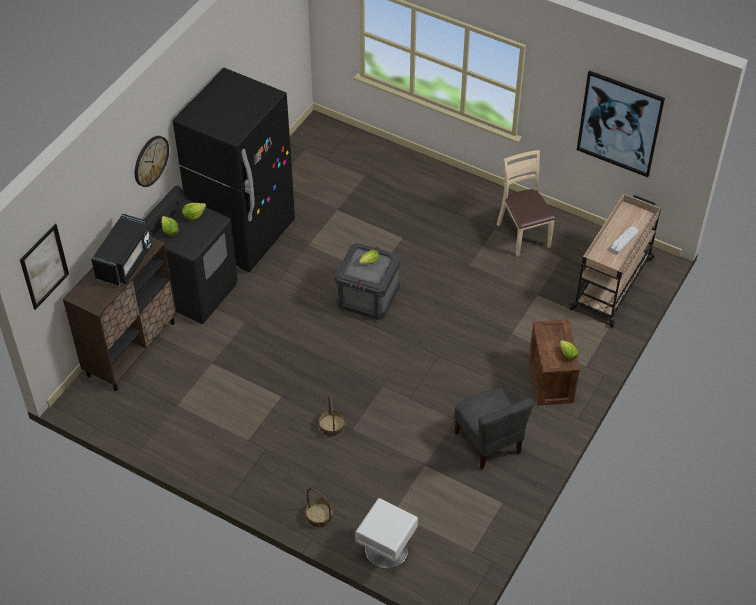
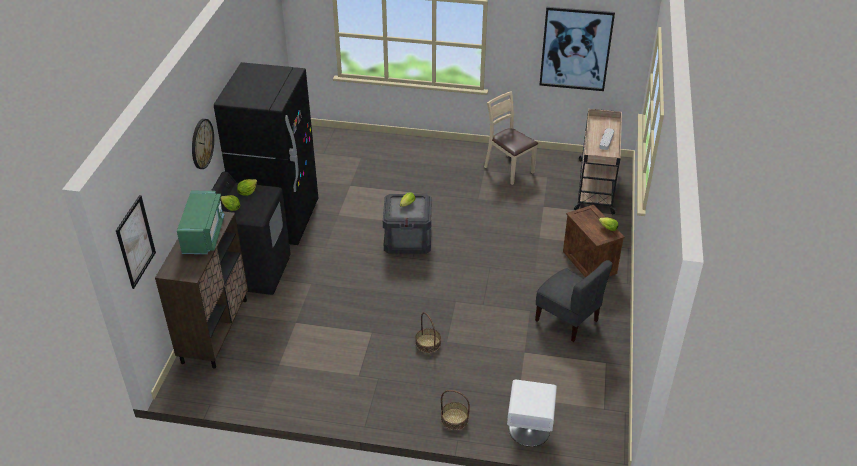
camera: 20 degrees left, 10 degrees down
(125, 262) = (203, 235): black microwave -> green microwave

